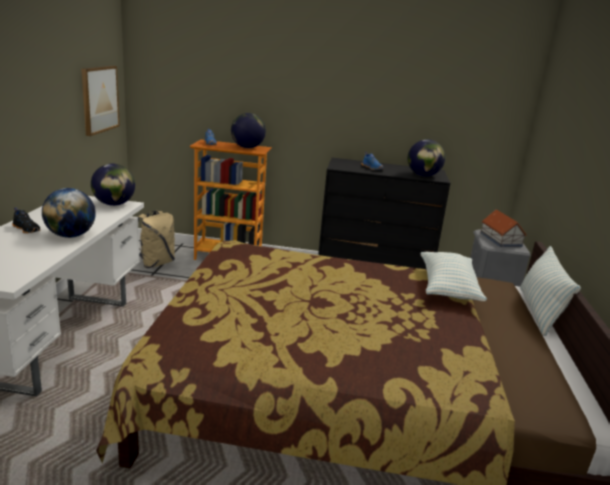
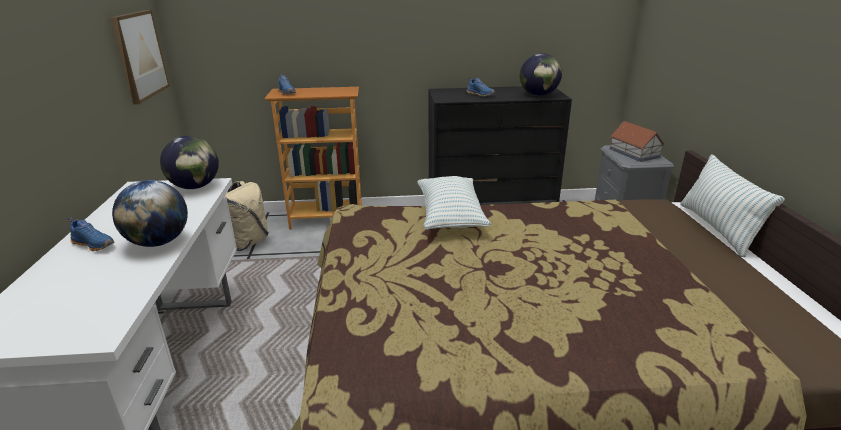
camera: 10 degrees left, 5 degrees up
(27, 229) = (94, 244): black shoe -> blue shoe
(247, 147) = (332, 91): globe -> none
(447, 287) = (615, 219): pillow -> pillow (450, 216)

